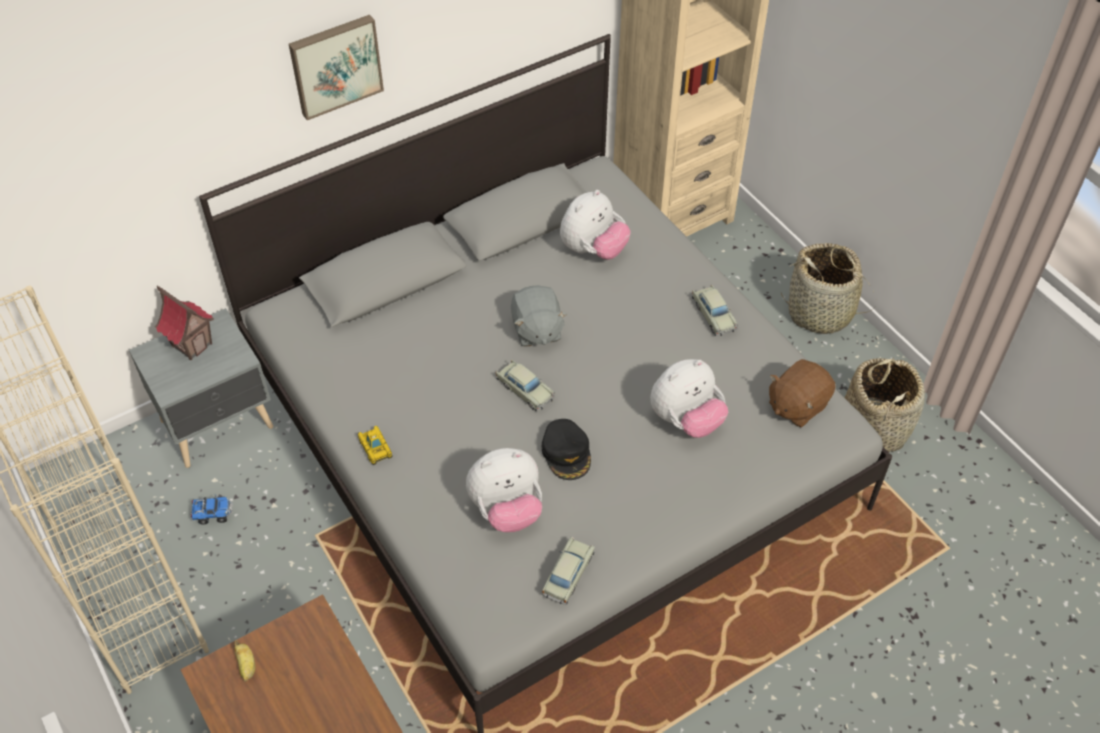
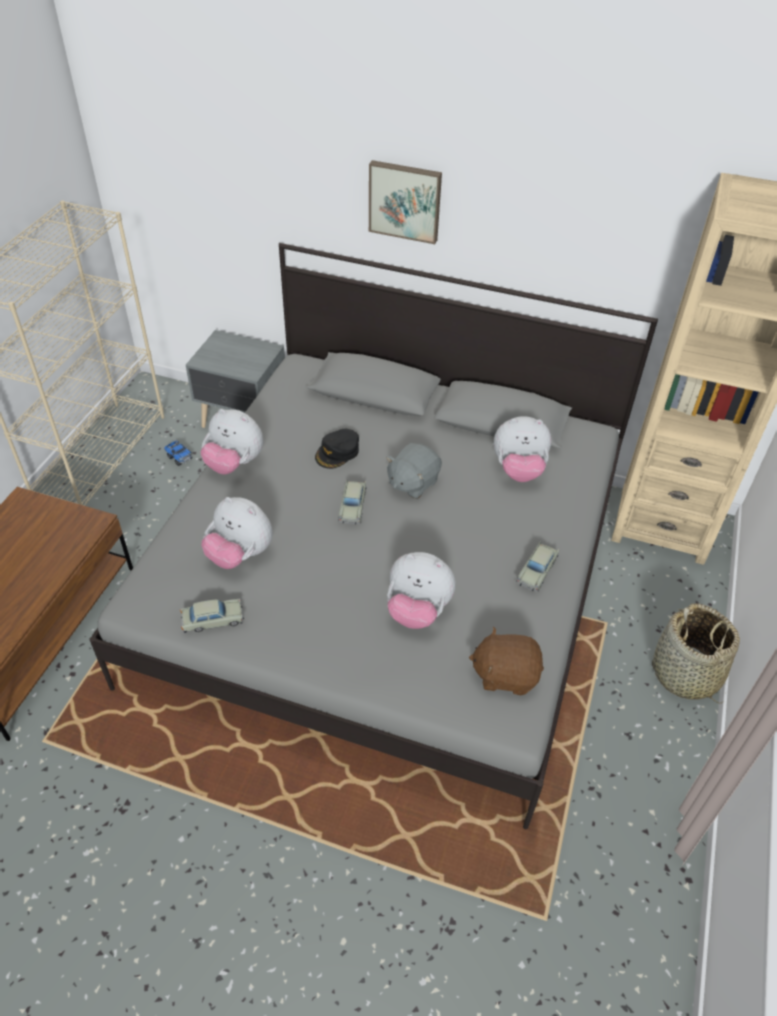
camera: 50 degrees right, 5 degrees down
(192, 344) = (243, 349): toy house -> none
(247, 666) = (38, 512): banana -> none
(375, 448) = (234, 464): toy car -> plush toy
(567, 453) = (318, 559): black cap -> black cap (338, 452)
(874, 426) = (614, 782): basket -> none

